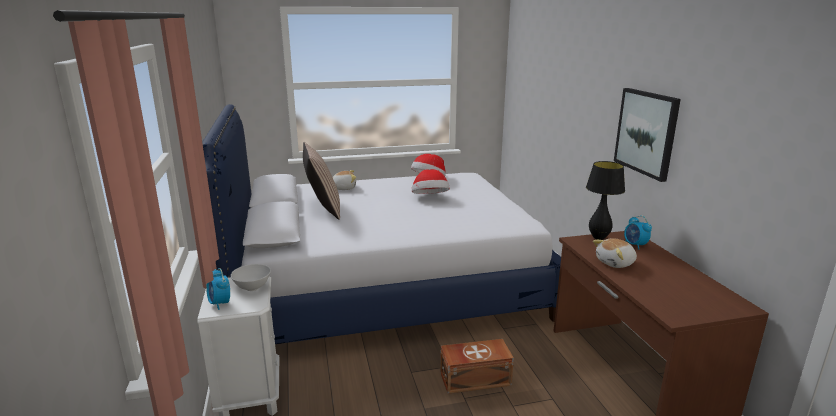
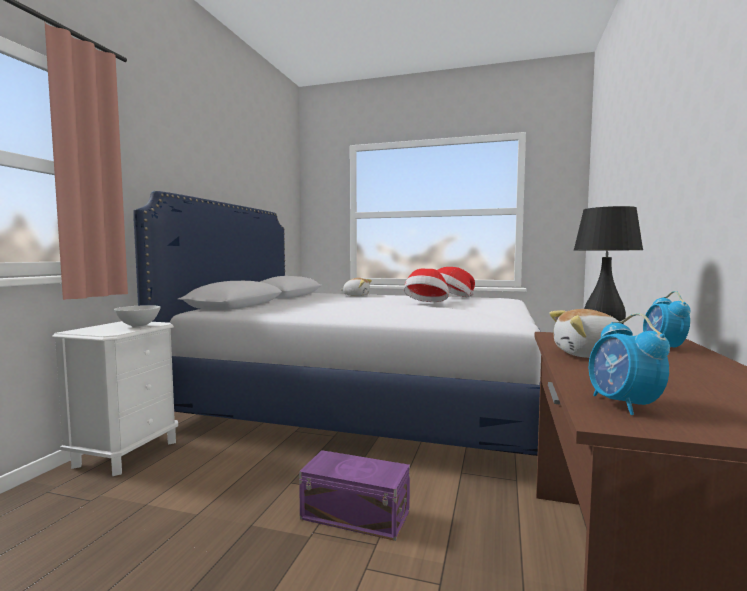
camera: 30 degrees right, 15 degrees down
(220, 304) = (92, 329): alarm clock -> alarm clock (623, 405)
(323, 209) = (309, 301): pillow -> none
(474, 378) = (354, 513): brown storage box -> purple storage box
(646, 132) = (699, 165): picture -> none

